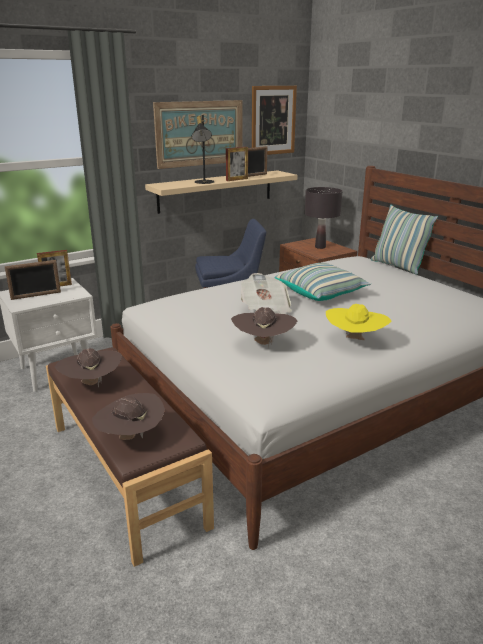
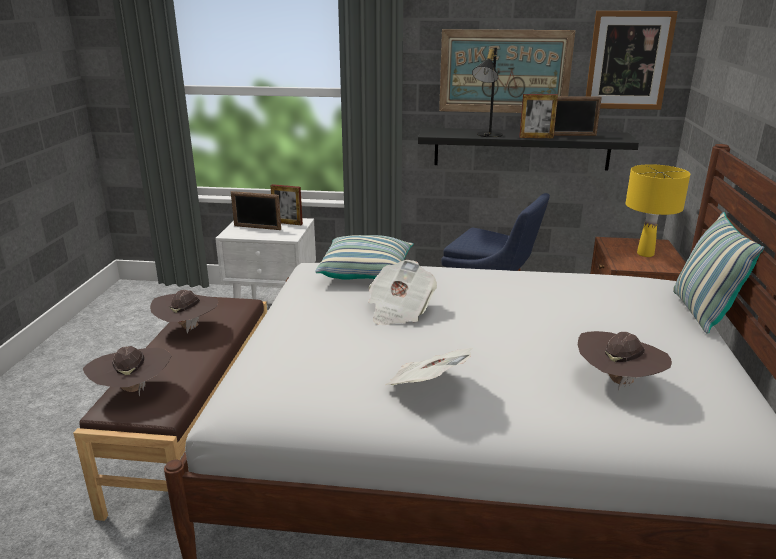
camera: 40 degrees right, 0 degrees up
(216, 191) = (521, 148): beige shelf -> black shelf
(263, 344) = (326, 347): brown hat -> brown hat (618, 383)
(320, 247) = (645, 254): black table lamp -> yellow table lamp
(321, 293) = (504, 312): pillow -> pillow (366, 272)
(355, 340) = (427, 386): yellow hat -> newspaper

